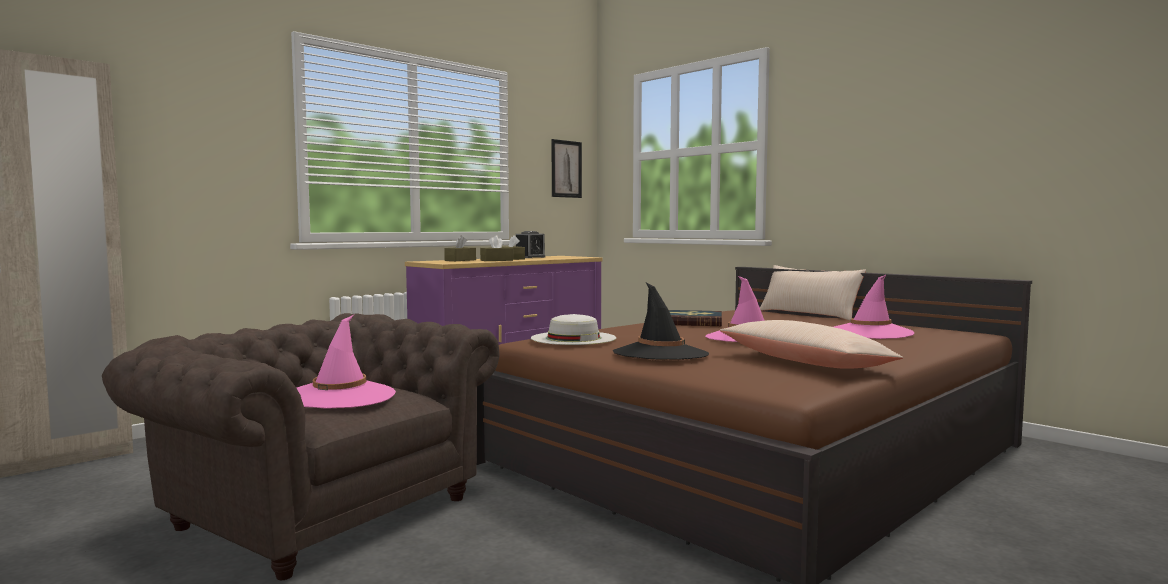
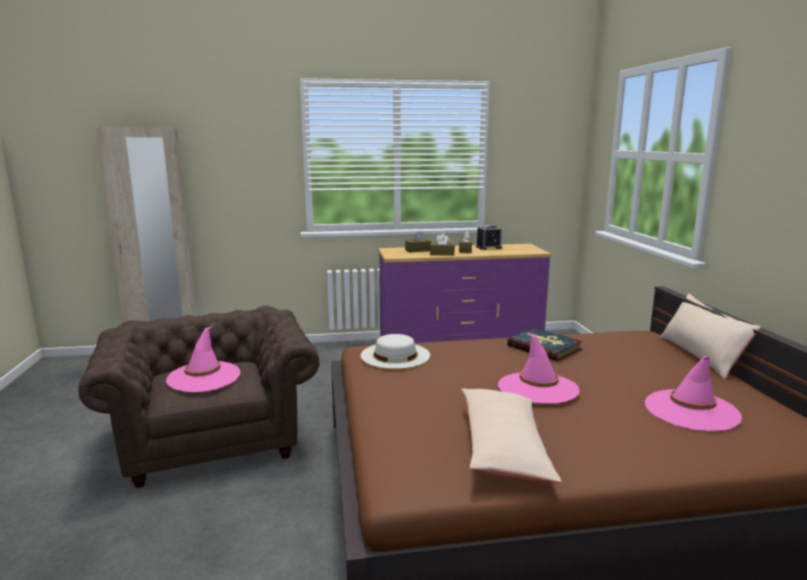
camera: 35 degrees right, 10 degrees up
(566, 169) = (551, 163): picture -> none
(660, 354) = (413, 396): black hat -> none

